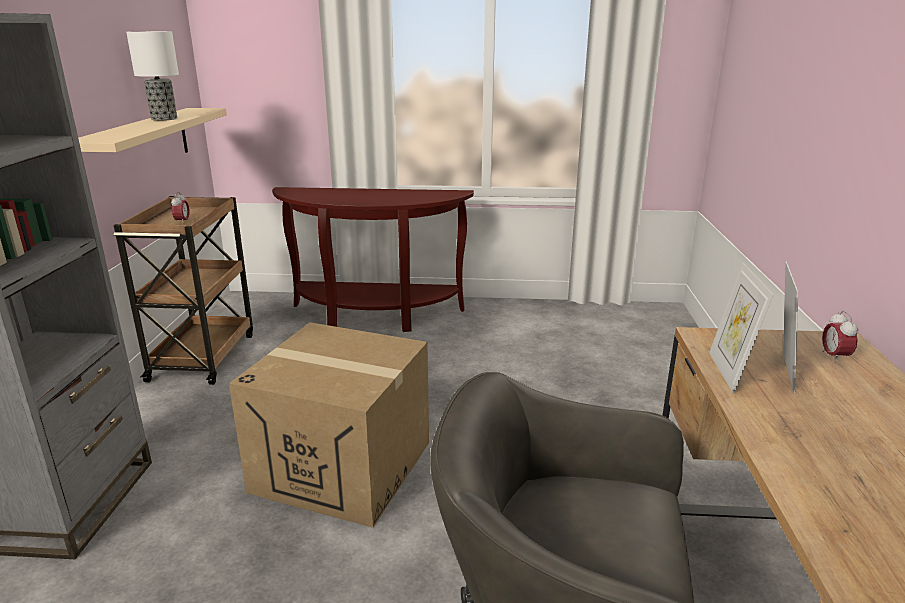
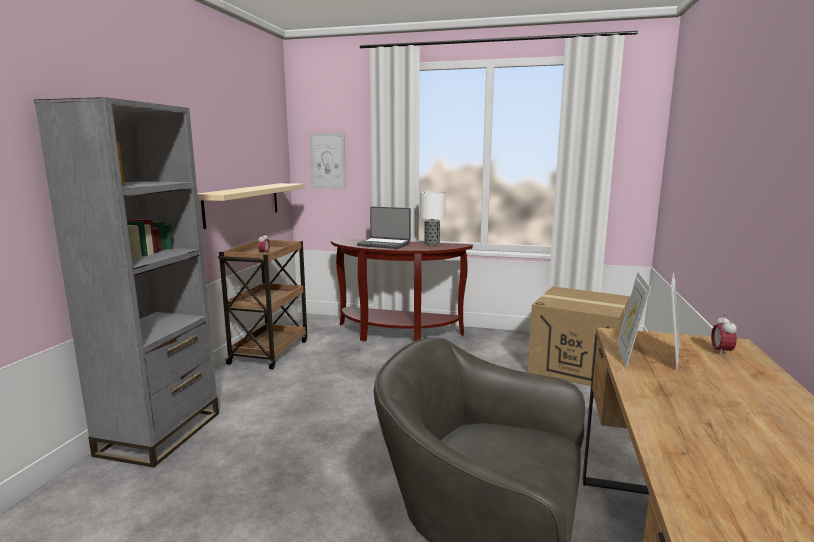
camera: 10 degrees right, 10 degrees down
(164, 119) = (261, 186): table lamp -> table lamp (432, 243)
(256, 72) = (327, 161): none -> picture
(343, 466) = (350, 428): cardboard box -> cardboard box (577, 366)
(353, 196) = (384, 244): none -> laptop

